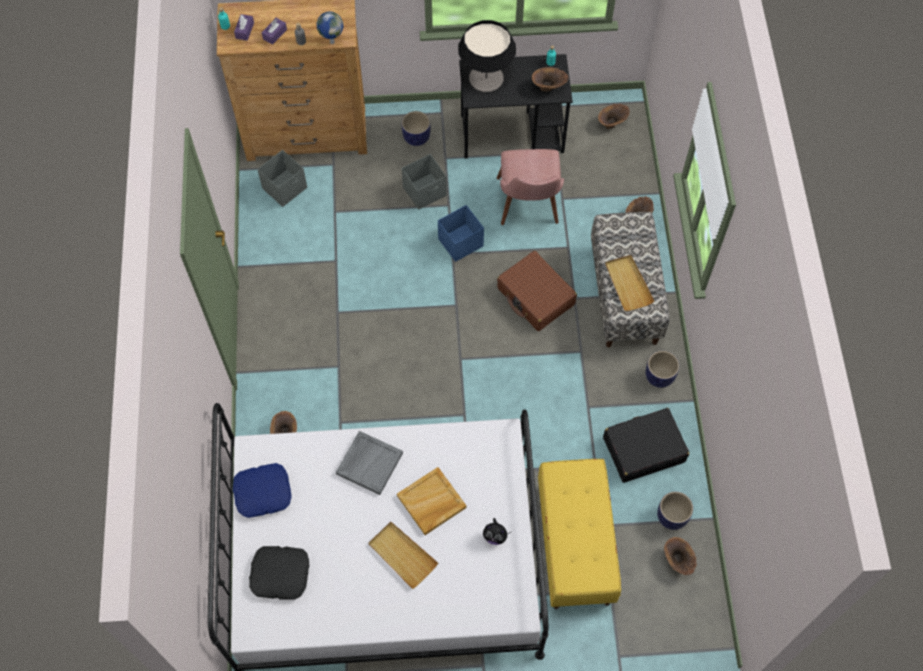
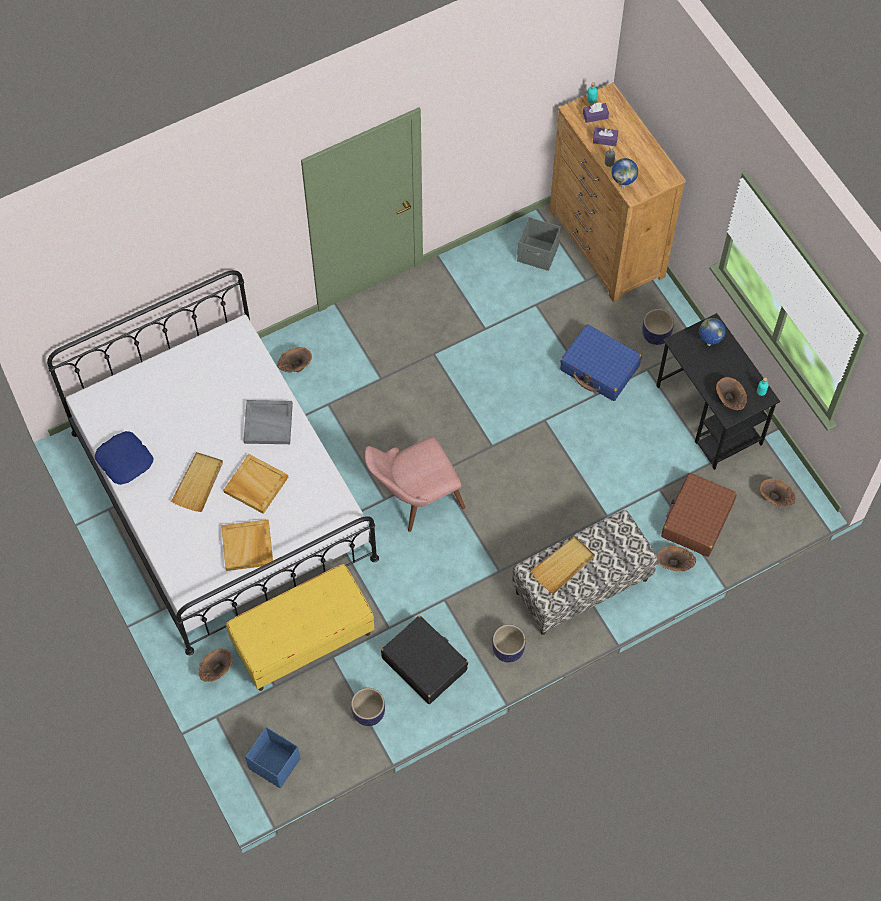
camera: 65 degrees right, 0 degrees up
(263, 492) = (206, 357): blue pillow -> blue pillow (125, 460)
(280, 574) = (143, 401): black pillow -> none
(425, 191) = (599, 368): grey storage box -> blue suitcase
(460, 243) = (560, 421): blue storage box -> blue storage box (274, 763)
(486, 78) = (708, 344): table lamp -> globe
(495, 536) = (248, 546): plush toy -> beige tray
(529, 208) = (631, 464): pink chair -> pink chair (413, 499)
(536, 297) = (537, 509): brown suitcase -> brown suitcase (696, 520)
(677, 561) = (327, 733): brown vase -> brown vase (216, 671)

